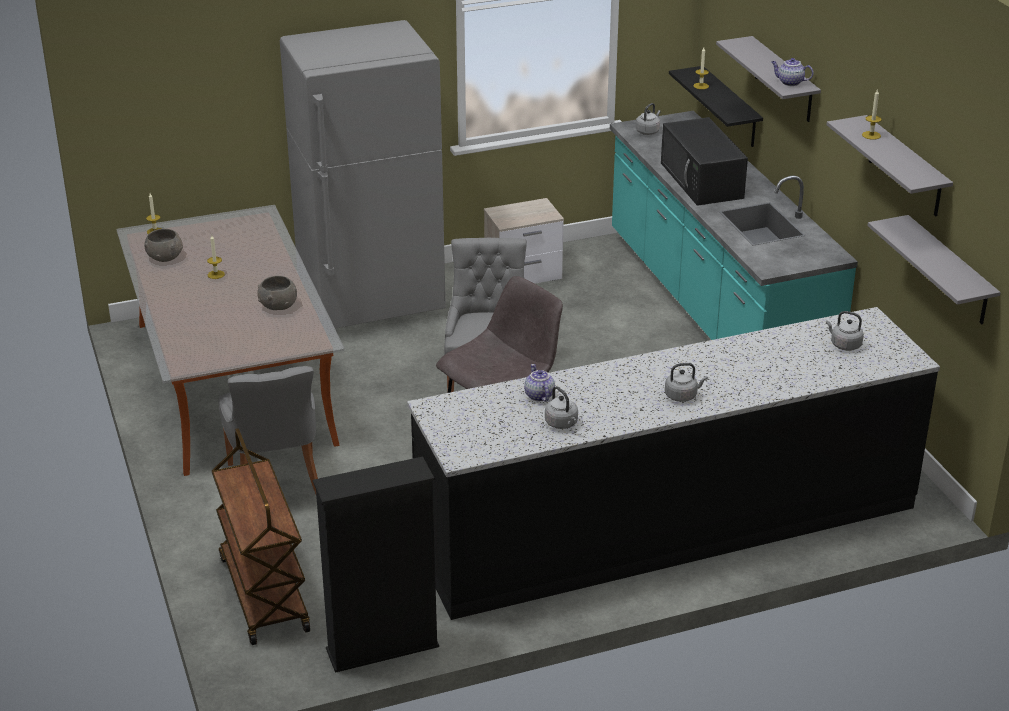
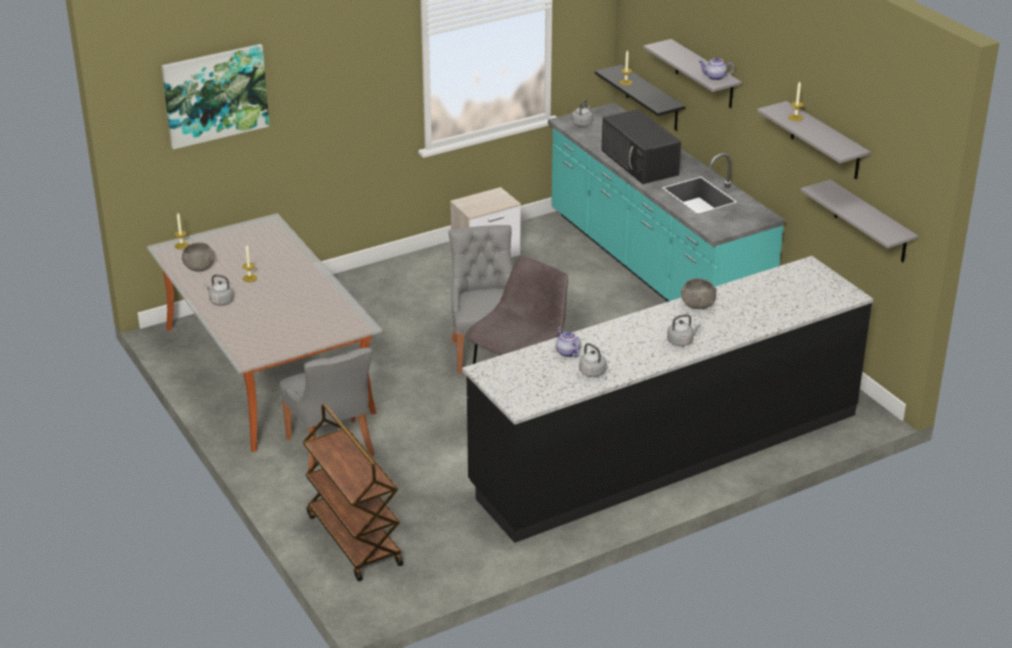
camera: 10 degrees left, 0 degrees up
(201, 61) = (215, 95): none -> picture
(278, 305) = (313, 299): grey bowl -> grey bowl (697, 304)
(372, 305) = (365, 292): grey fridge -> none
(382, 648) = (466, 571): black bookcase -> none
(844, 345) = (795, 288): grey kettle -> grey kettle (220, 301)

